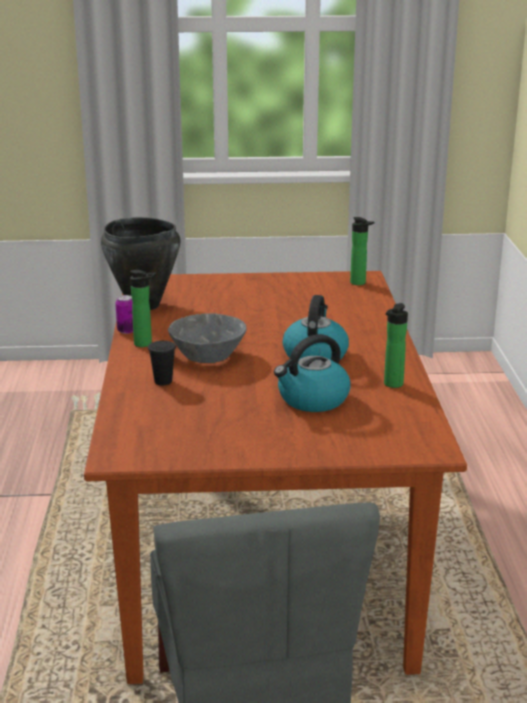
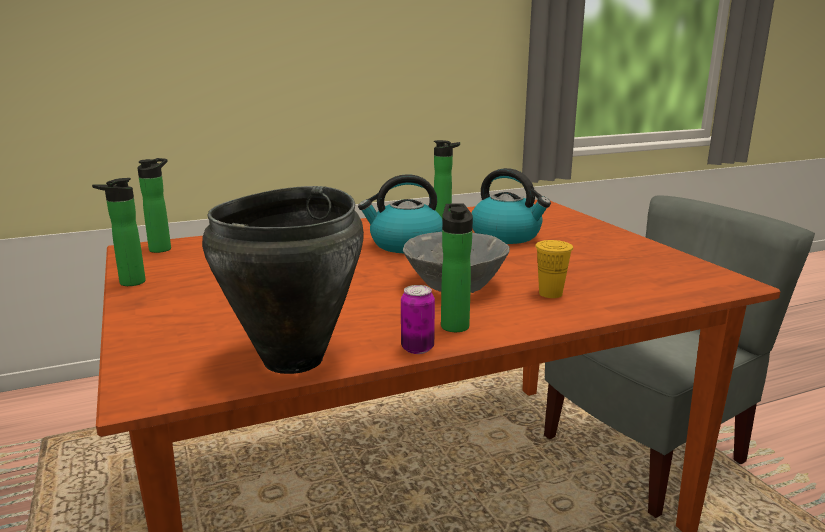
camera: 110 degrees left, 5 degrees down
(163, 381) = (550, 293): black cup -> yellow cup
(290, 276) = (128, 283): none -> bottle

